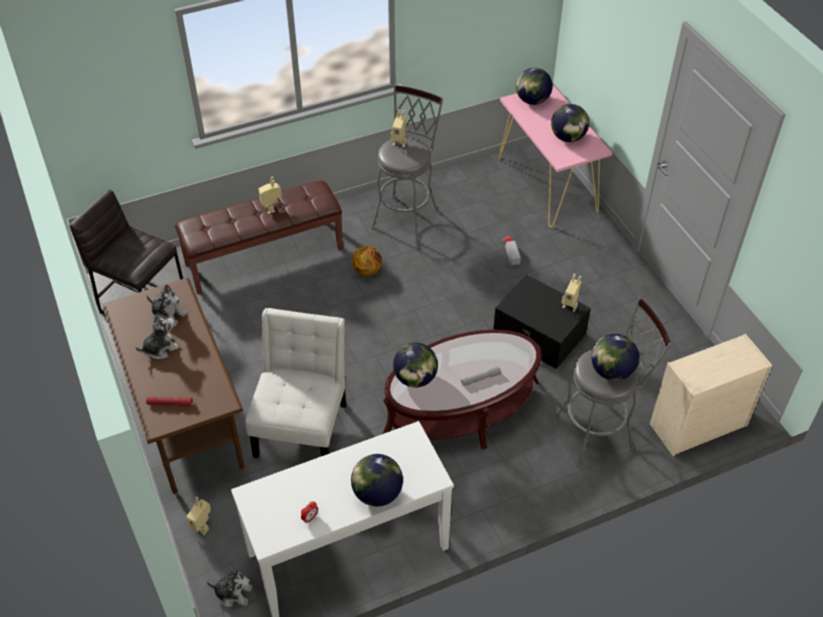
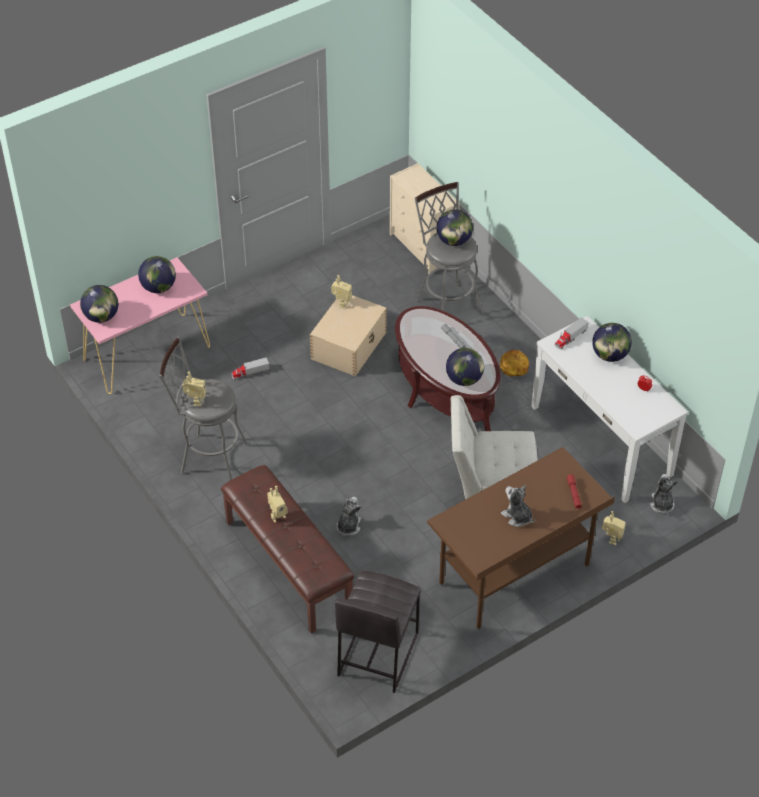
camera: 100 degrees left, 0 degrees up
(168, 314) = (477, 521): plush toy -> plush toy (348, 526)
(367, 270) = (293, 477): basketball -> basketball (513, 373)
(417, 457) = (570, 338): none -> toy truck
(539, 334) = (349, 345): black storage box -> beige storage box

